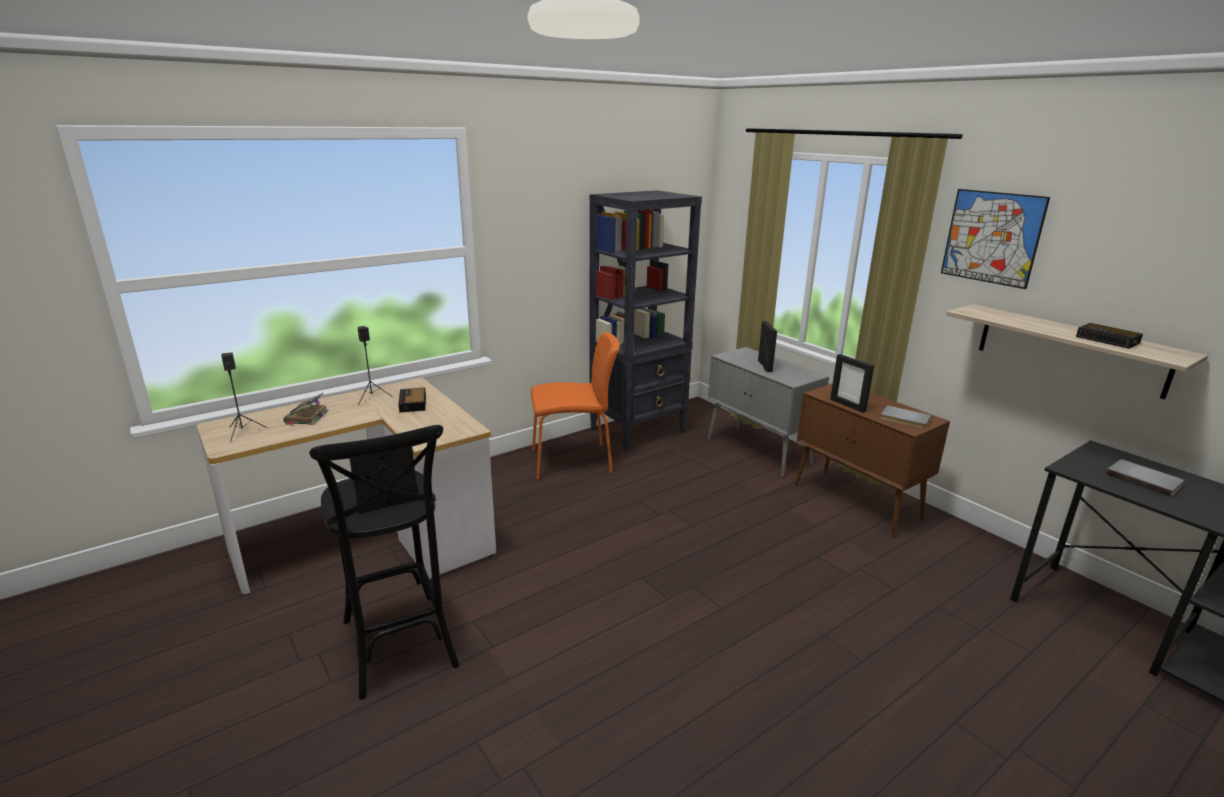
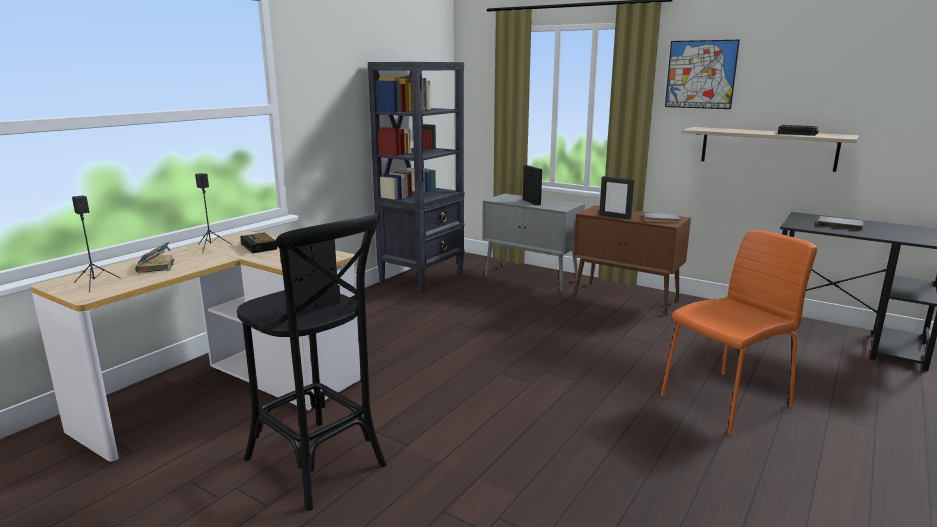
camera: 20 degrees left, 5 degrees down
(574, 460) = (381, 306): orange chair -> orange chair (728, 399)

